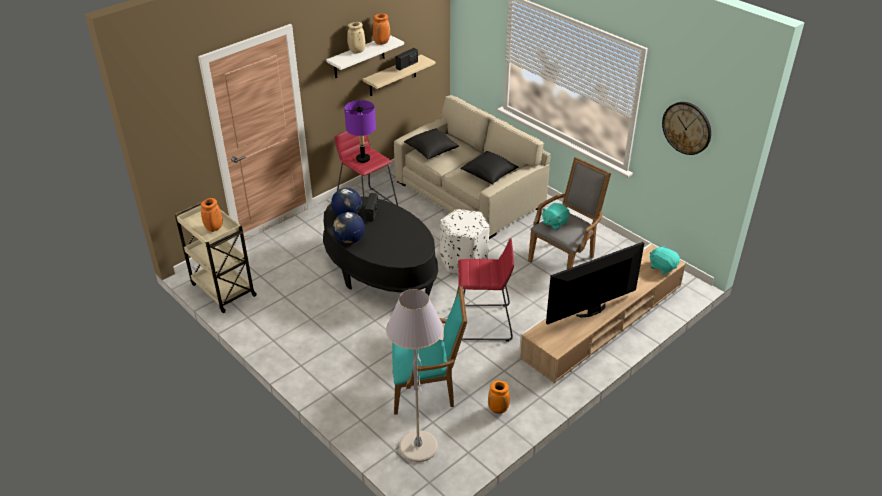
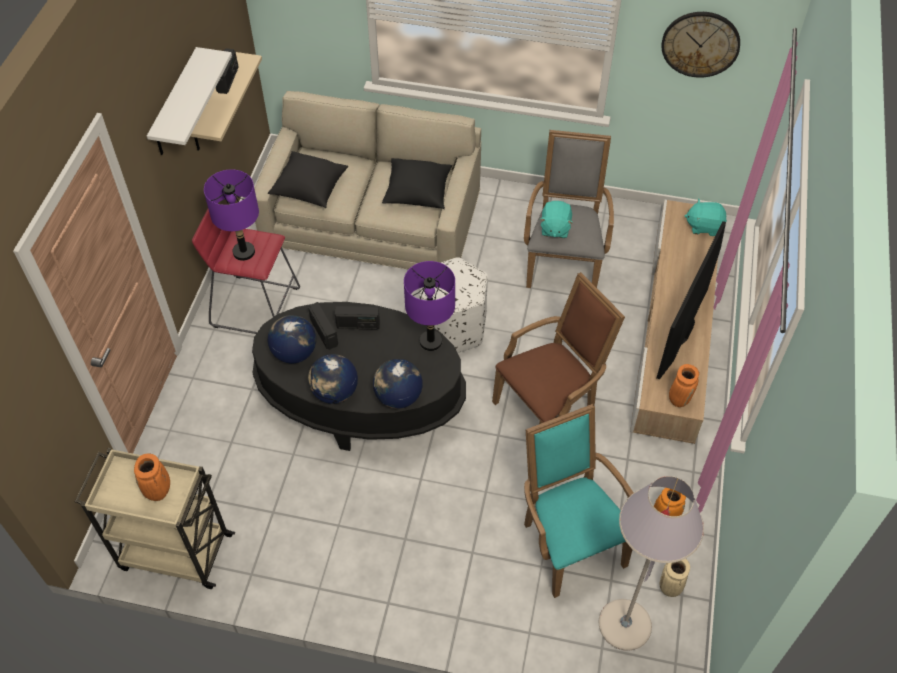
camera: 35 degrees left, 15 degrees up
(357, 52) = (180, 101): beige vase -> beige vase (670, 588)
(380, 257) = (398, 397): none -> globe
(382, 42) = (200, 67): orange vase -> orange vase (679, 399)
(392, 217) = (358, 325): none -> radio
(423, 241) = (431, 342): none -> purple table lamp
(427, 390) = (568, 540): turquoise armchair -> turquoise armchair turned 75 degrees counterclockwise
(483, 323) = (550, 406): red stool -> brown armchair

